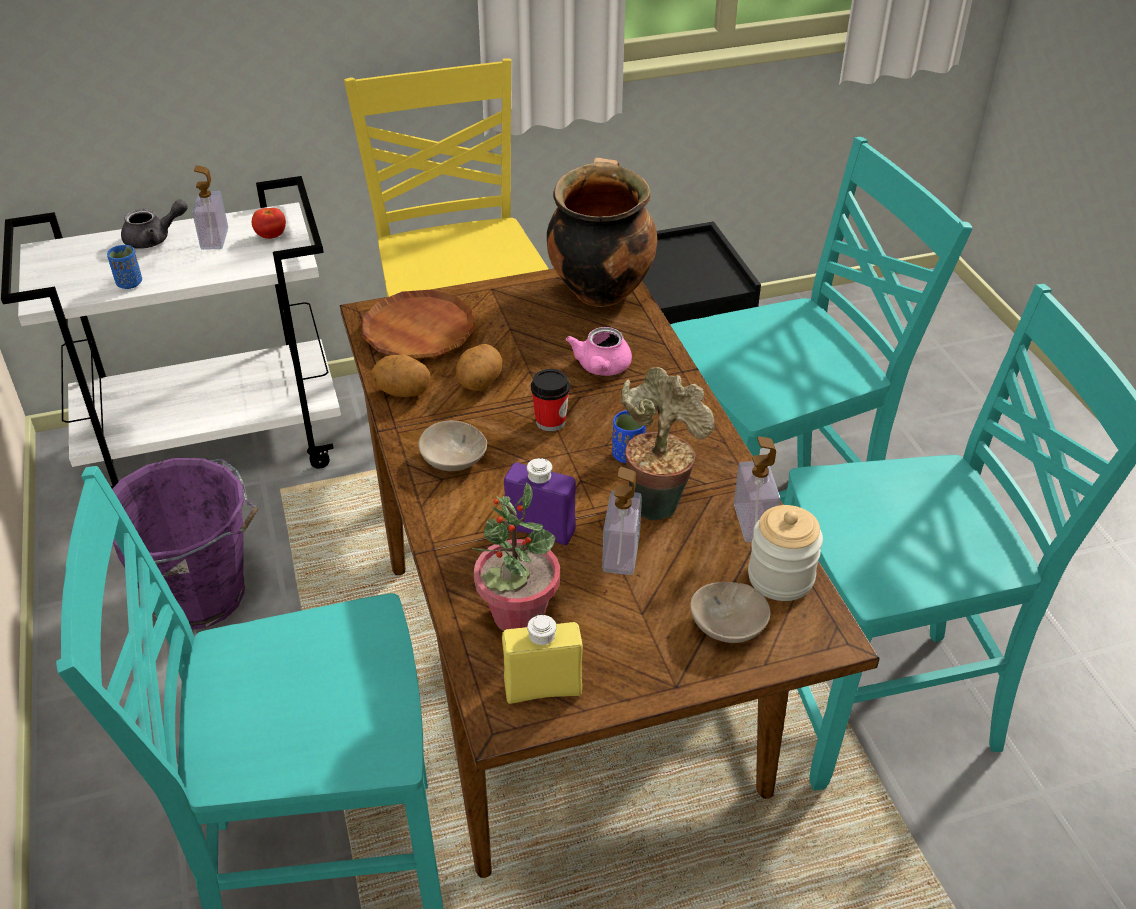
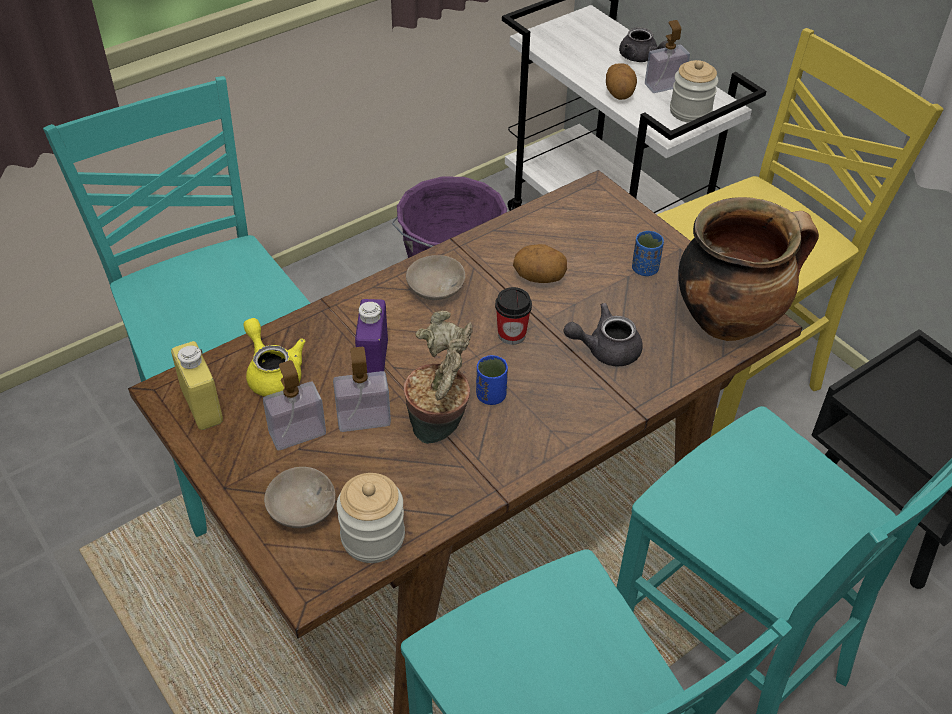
camera: 70 degrees right, 5 degrees up
(129, 283) = (578, 67): blue cup -> blue cup (645, 269)
(271, 236) = (690, 111): tomato -> jar
(403, 392) = (504, 237): potato -> potato (619, 94)
(419, 332) = (588, 223): brown plate -> none
(518, 616) = (273, 373): potted plant -> yellow teapot
(601, 368) = (605, 349): pink teapot -> grey teapot
(753, 522) = (439, 504): soap dispenser -> soap dispenser (297, 433)

